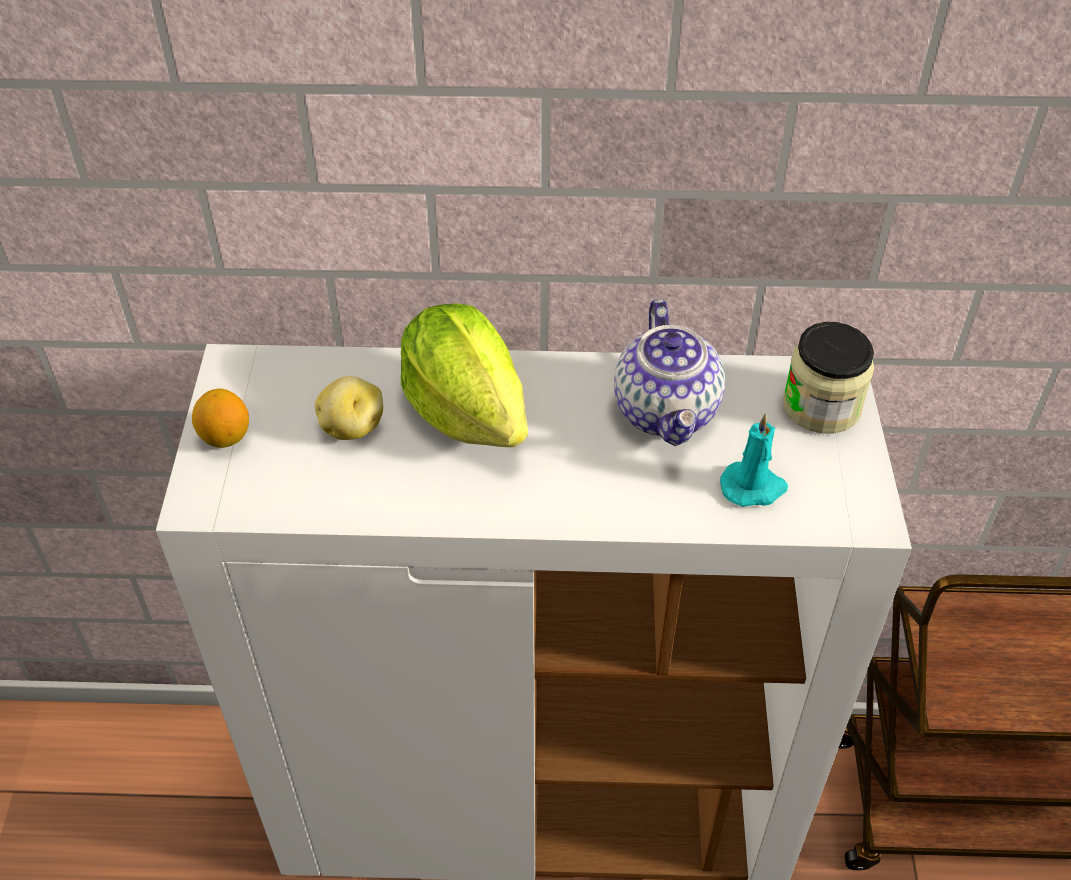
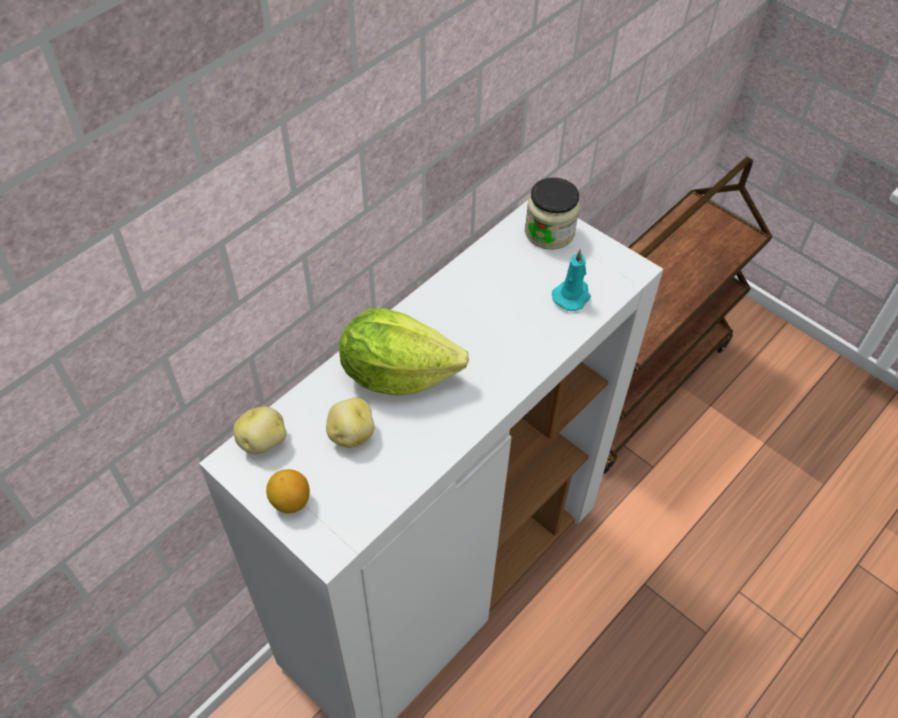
camera: 50 degrees left, 5 degrees up
(275, 370) = (264, 441): none -> potato
(668, 411) = (489, 291): teapot -> none

